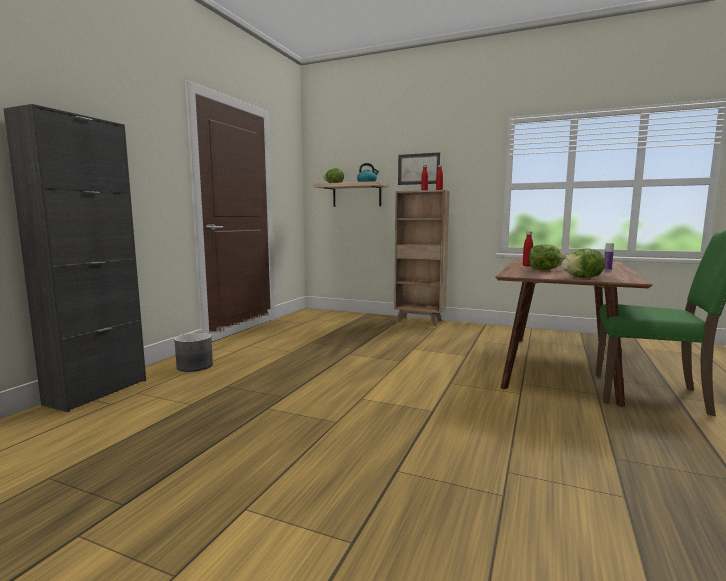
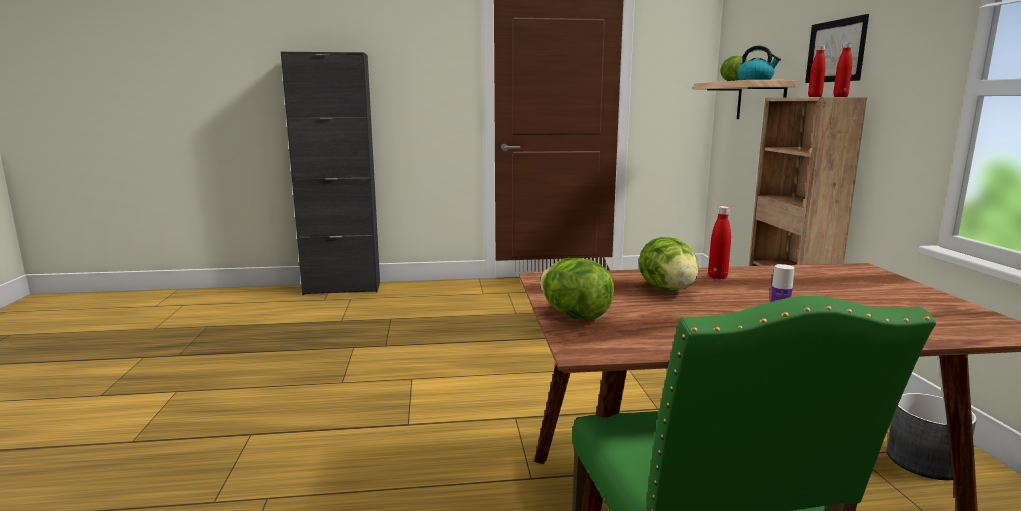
camera: 60 degrees right, 5 degrees up
(195, 366) = (426, 294): grey planter -> grey planter (925, 461)

